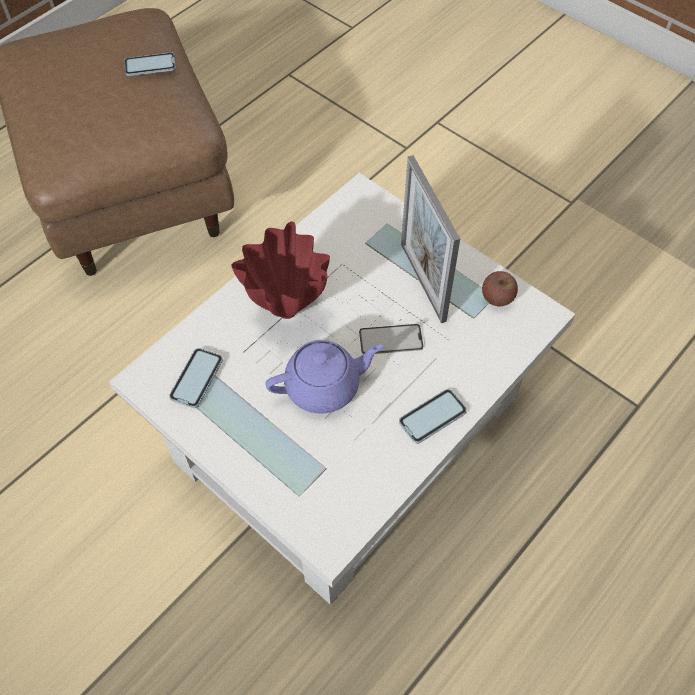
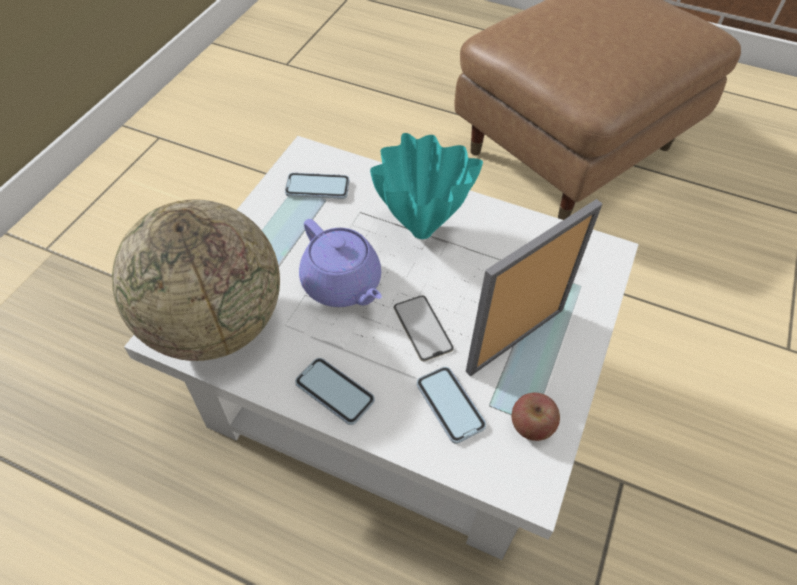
camera: 70 degrees right, 5 degrees down
(150, 66) = (654, 51): phone -> phone (450, 405)
(286, 312) = (419, 231): red vase -> turquoise vase
(334, 497) = (215, 324): none -> globe

